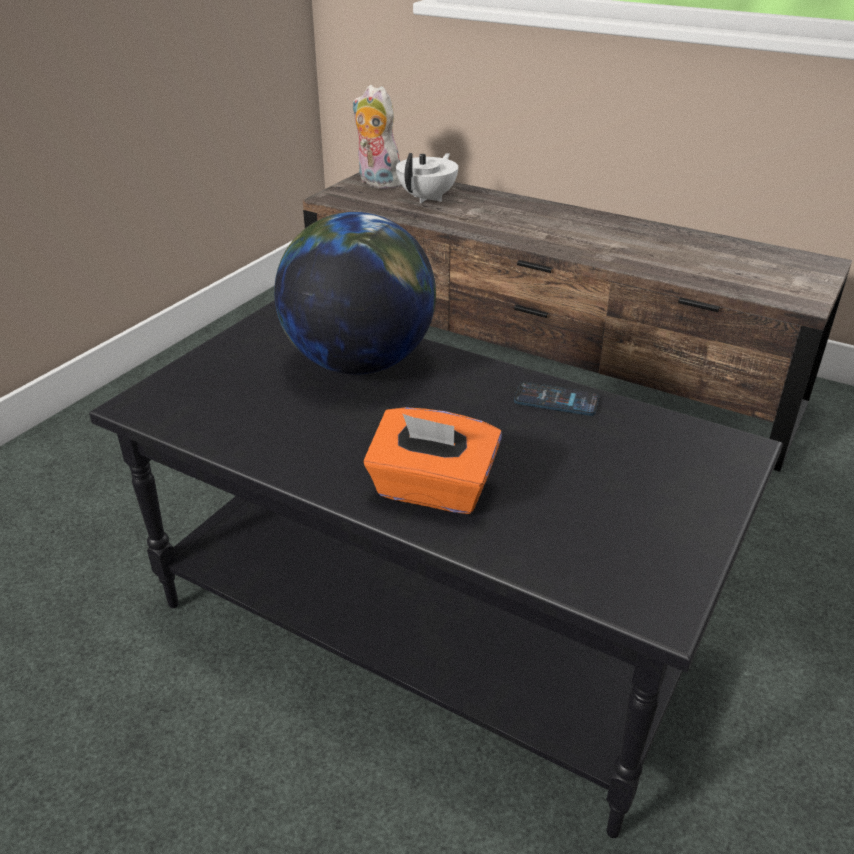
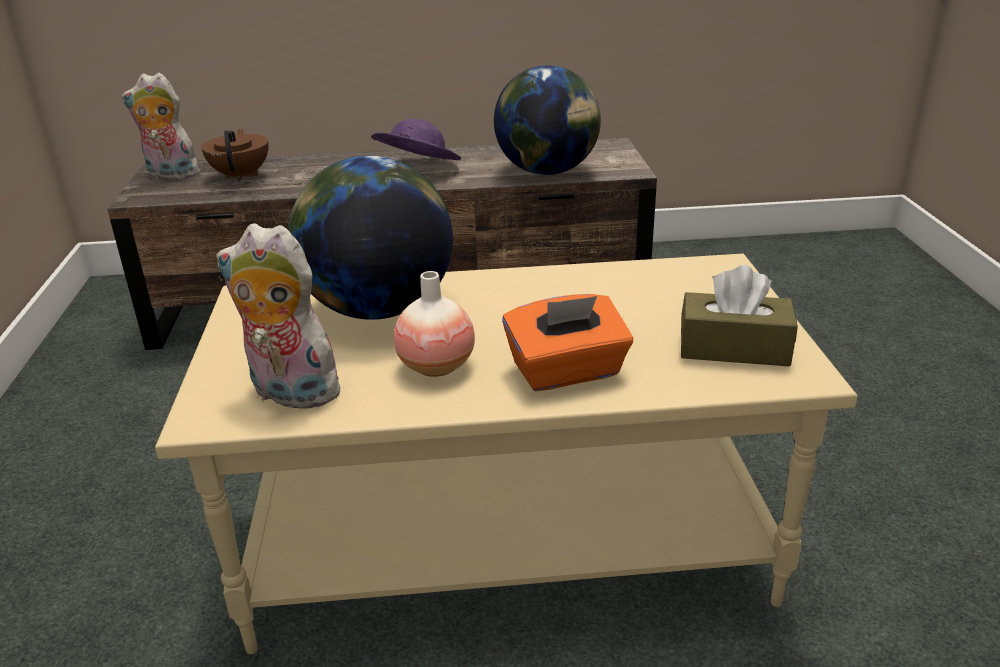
camera: 35 degrees left, 5 degrees down
(210, 409) = (289, 394): none -> plush toy
(336, 435) = (436, 366): none -> vase
(428, 198) = (241, 175): white teapot -> brown teapot
(430, 623) = (508, 537): black coffee table -> beige coffee table
(556, 400) = (572, 280): phone -> none
(582, 234) = (417, 169): none -> purple hat
(621, 542) = (734, 348): none -> brown tissue box
(708, 274) = (547, 171): none -> globe

